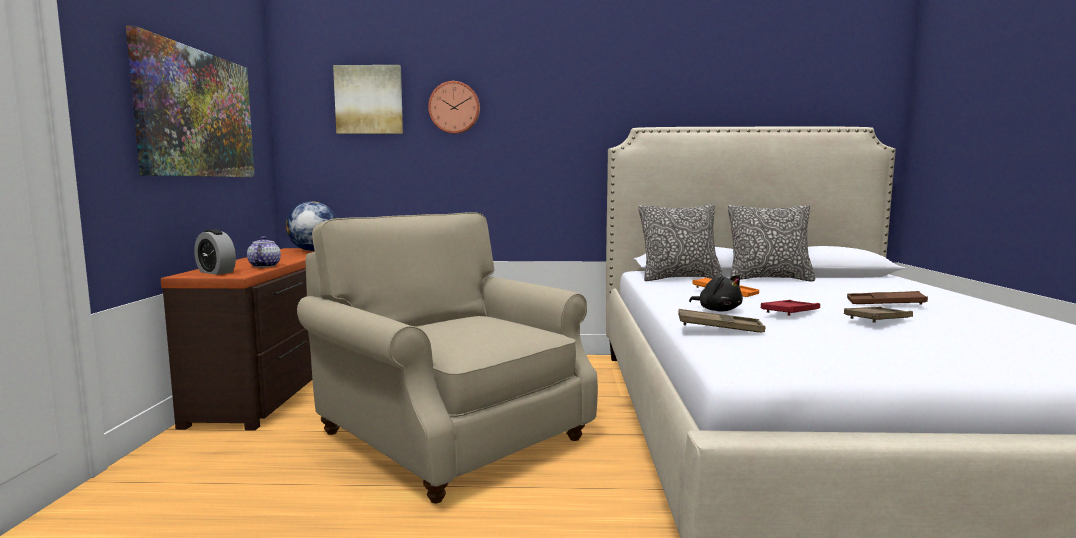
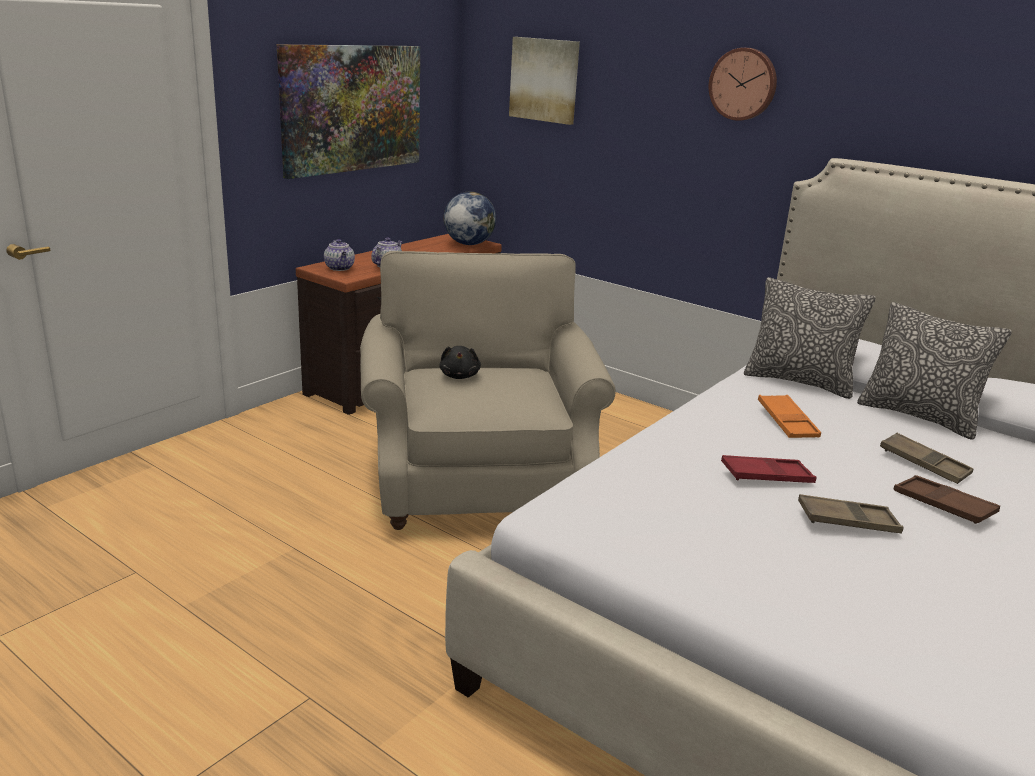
camera: 35 degrees right, 15 degrees up
(216, 272) = (340, 268): alarm clock -> teapot
(454, 108) = (629, 99): wall clock -> wall clock (743, 84)
(717, 310) = (705, 445): black plush toy -> black plush toy (459, 376)
(719, 327) = (631, 468): brown tray -> brown tray (924, 464)

